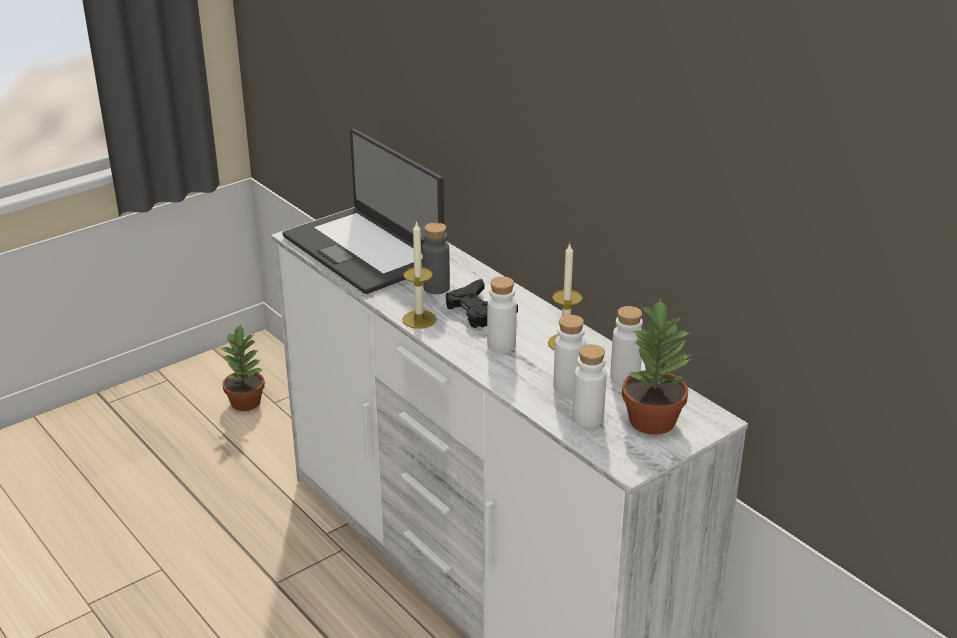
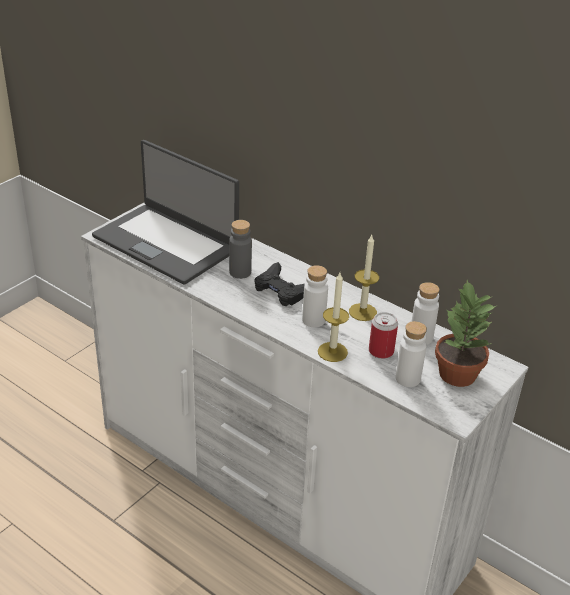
camera: 15 degrees left, 5 degrees up
(246, 402) = (41, 363): potted plant -> none
(419, 319) = (237, 303): candle -> candle (332, 352)
(568, 386) = (381, 351): white bottle -> can

